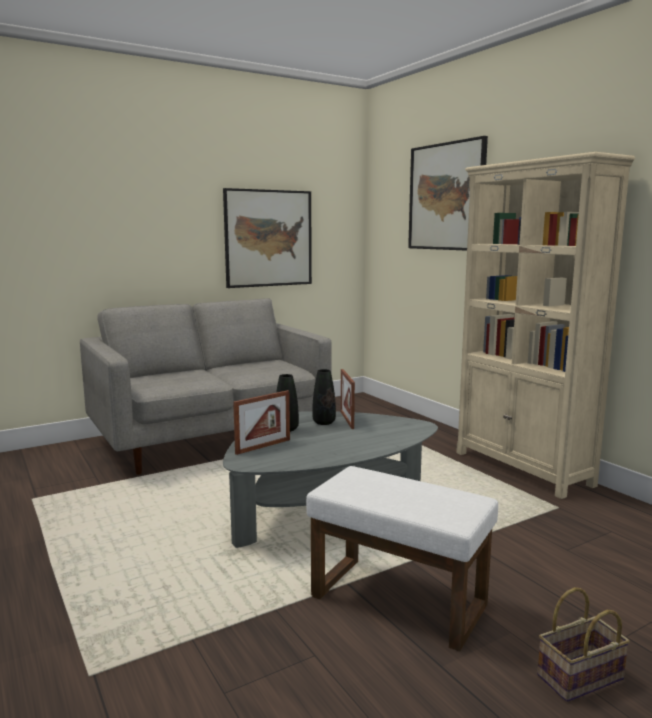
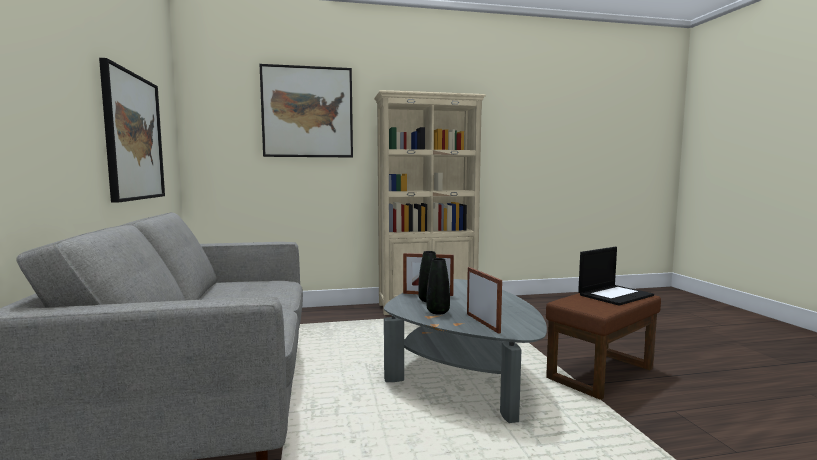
camera: 70 degrees left, 5 degrees down
(400, 600) = (600, 372): white ottoman -> brown ottoman
(428, 501) = (615, 295): none -> laptop
(579, 679) = (666, 349): basket -> none

